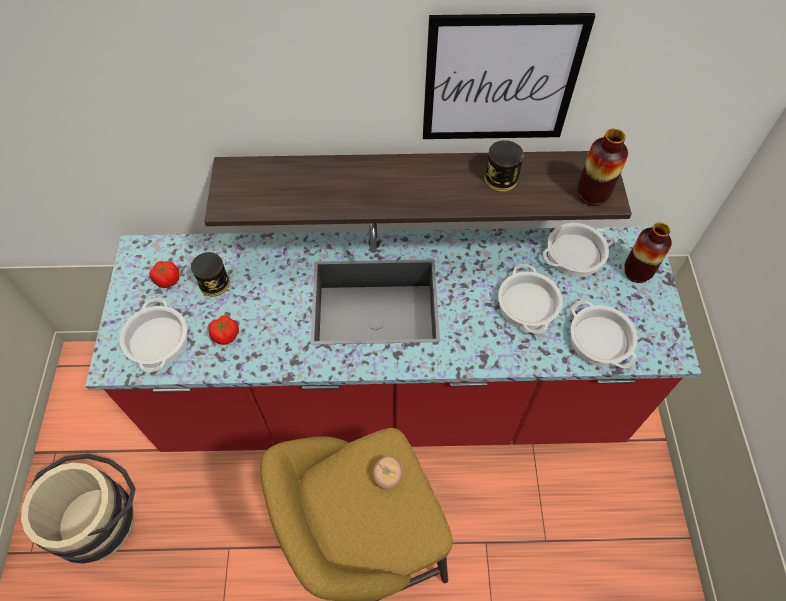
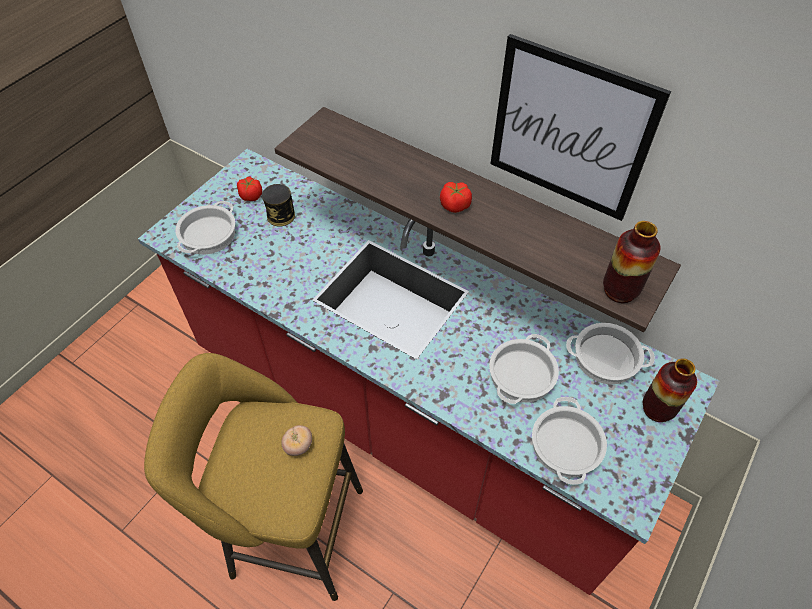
camera: 35 degrees right, 5 degrees down
(102, 516) = (132, 368): beige bucket -> none
(226, 335) = (257, 258): tomato -> tomato (455, 205)
(501, 179) = (542, 234): can -> none

